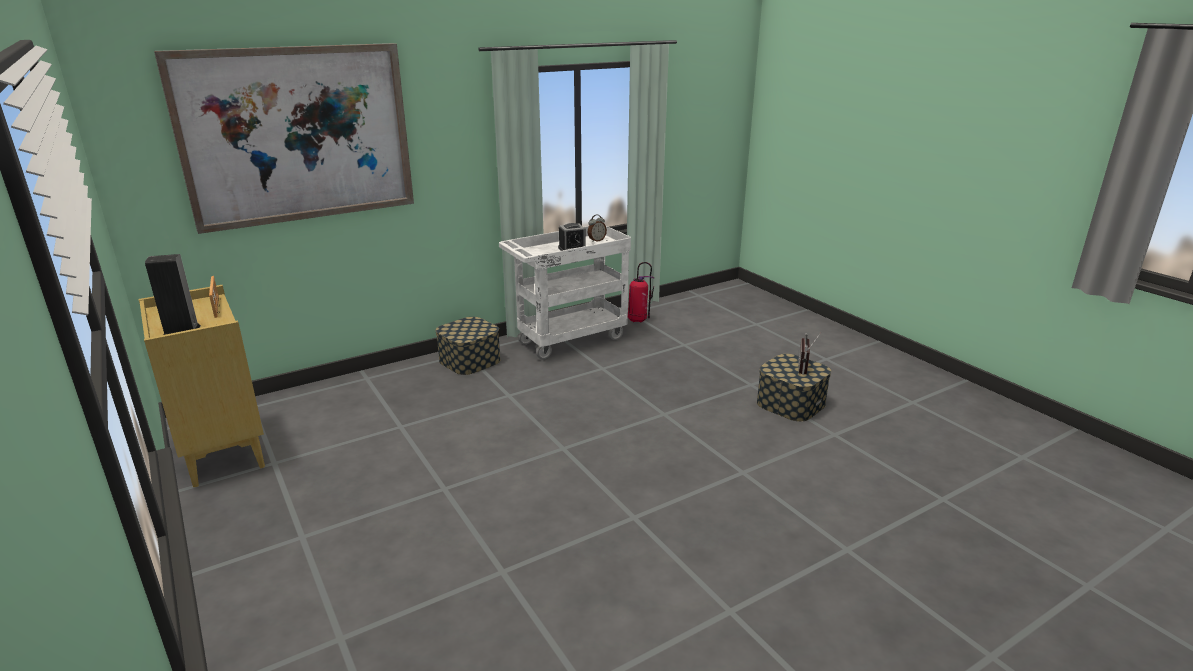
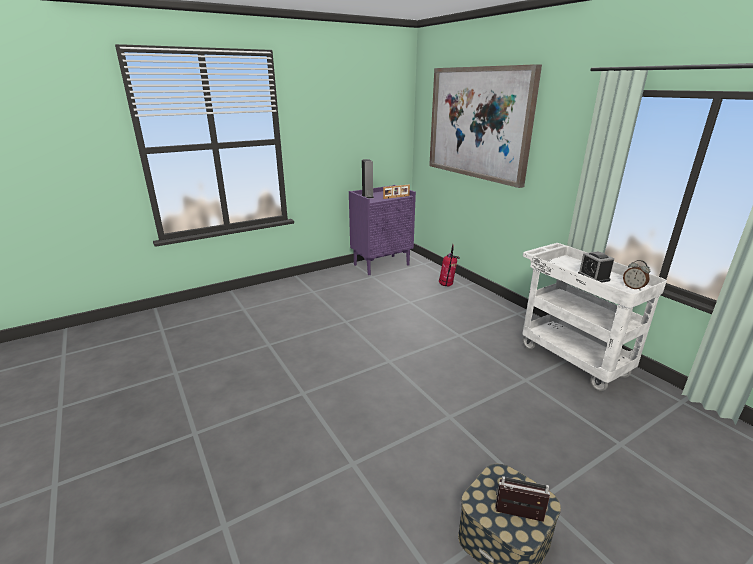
camera: 90 degrees right, 0 degrees up
(222, 451) = (382, 265): beige cabinet -> purple cabinet
(469, 360) = (507, 316): storage box -> none
(638, 320) = (662, 408): fire extinguisher -> fire extinguisher (446, 285)

